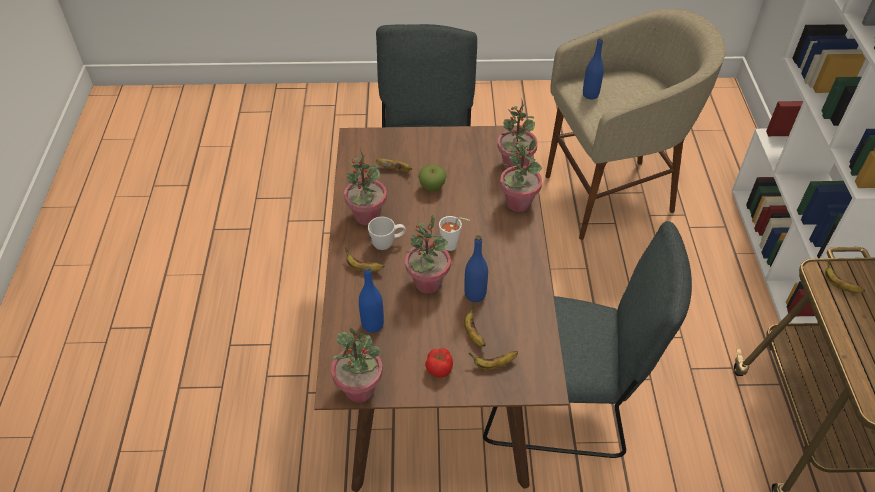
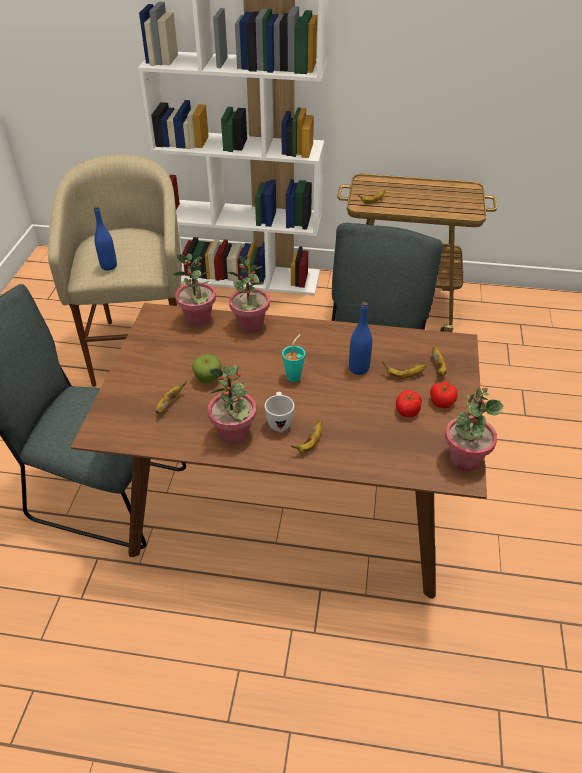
camera: 80 degrees left, 5 degrees down
(372, 324) = (386, 443): blue bottle -> none
(419, 338) = (407, 411): none -> tomato
(427, 283) = (339, 398): potted plant -> none
(453, 246) = (295, 375): white cup -> turquoise cup

